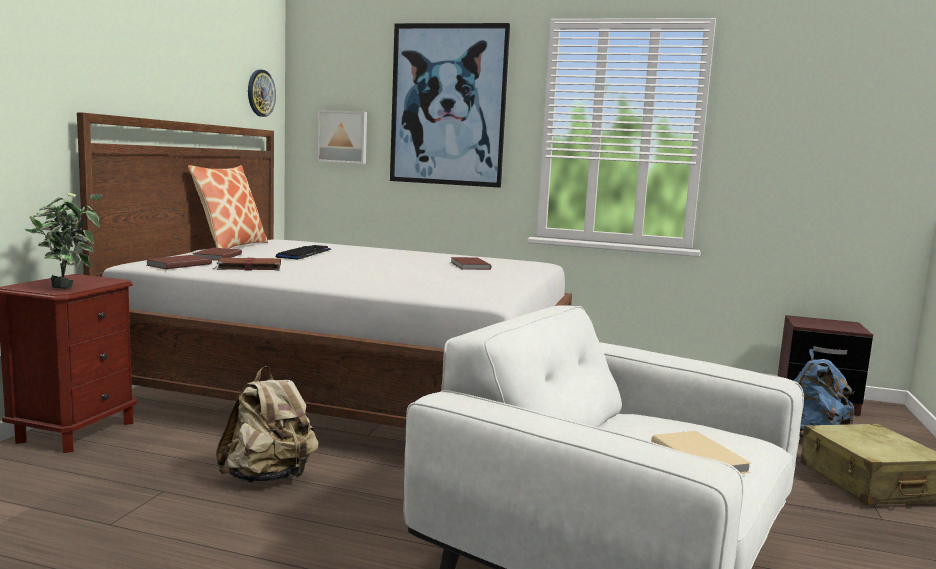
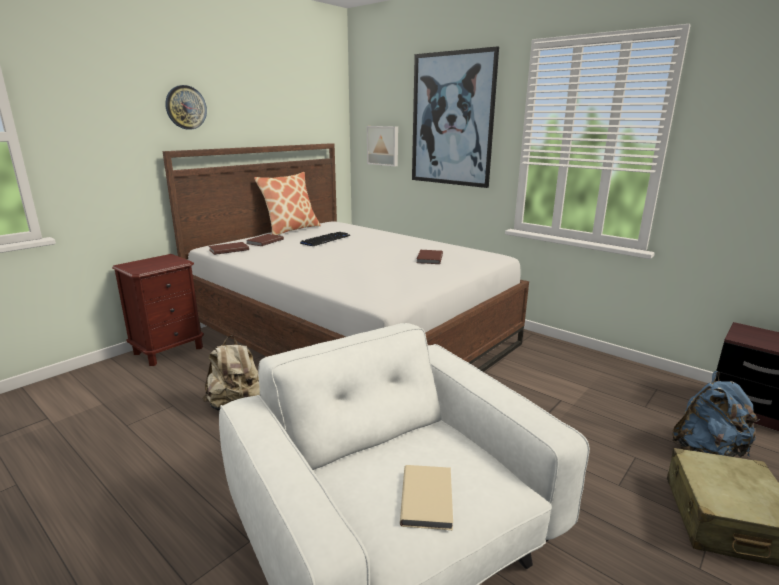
camera: 25 degrees right, 10 degrees up
(68, 287) = (148, 267): potted plant -> none
(248, 267) = (267, 254): brown book -> none
(260, 93) = (324, 116): wall clock -> wall clock (185, 107)

